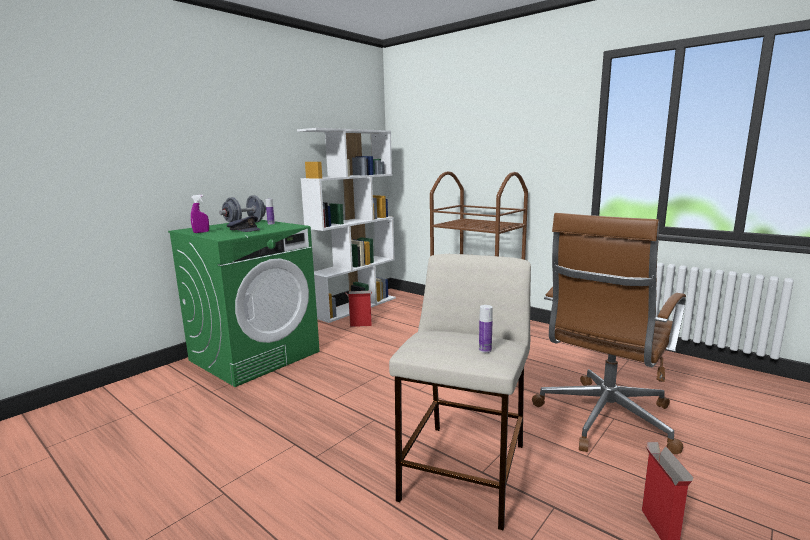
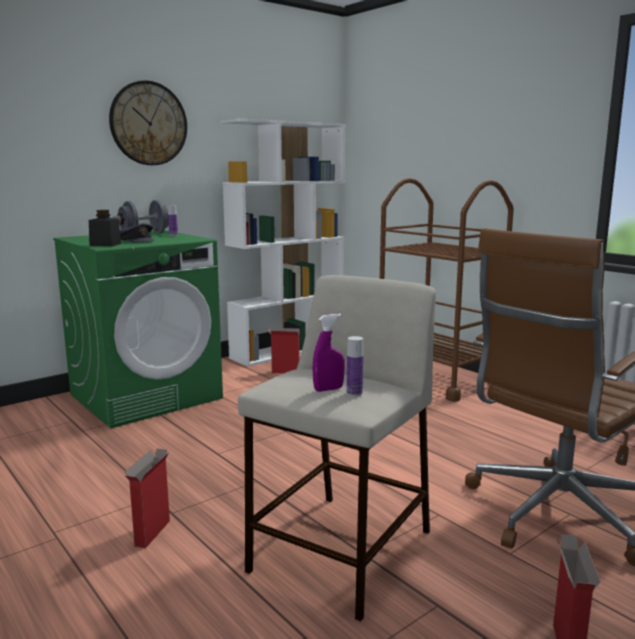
camera: 10 degrees right, 0 degrees up
(201, 232) = (86, 240): purple spray bottle -> purple spray bottle (328, 389)
(221, 235) = (105, 244): none -> black jar
(241, 133) = (148, 123): none -> wall clock
(306, 478) = (152, 533): none -> cardboard box

